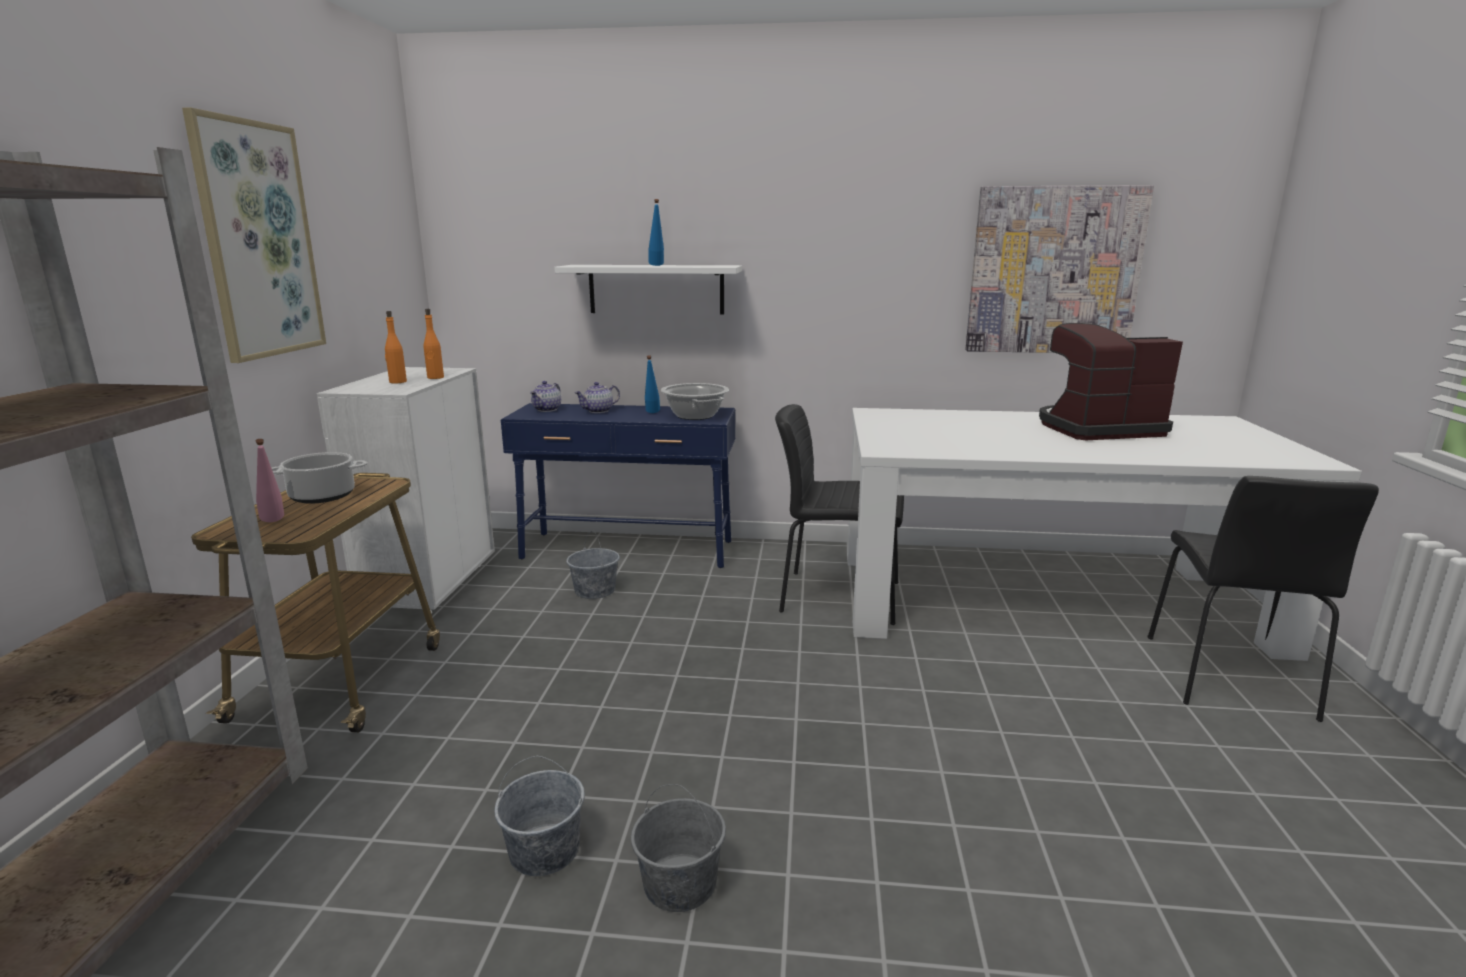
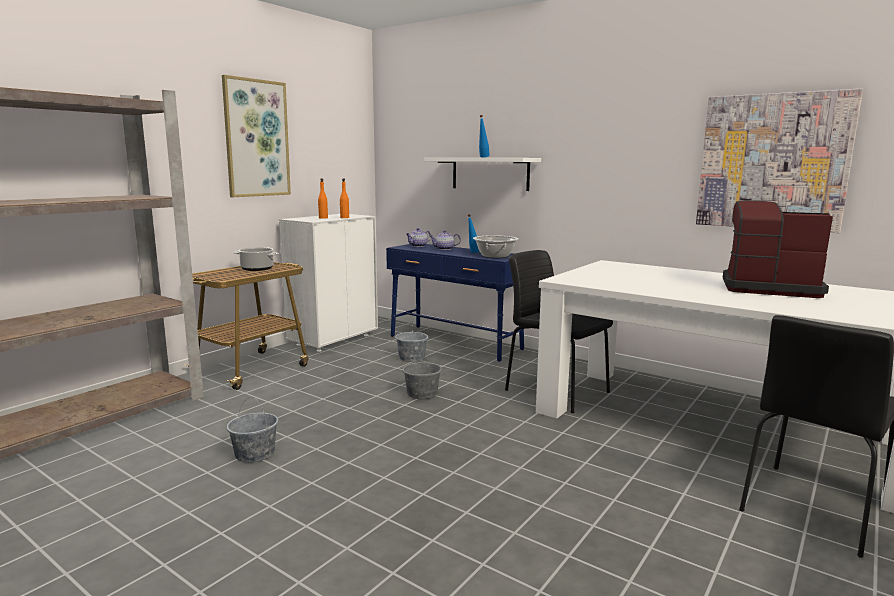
camera: 30 degrees right, 5 degrees down
(274, 522) = (222, 275): pink bottle -> none
(679, 883) = (294, 485): grey bucket -> grey bucket (422, 393)

